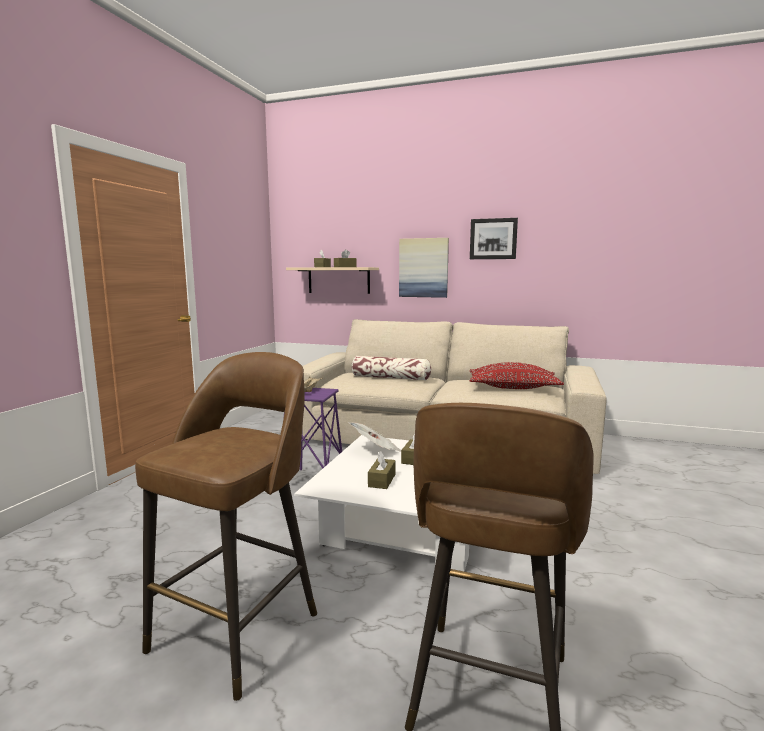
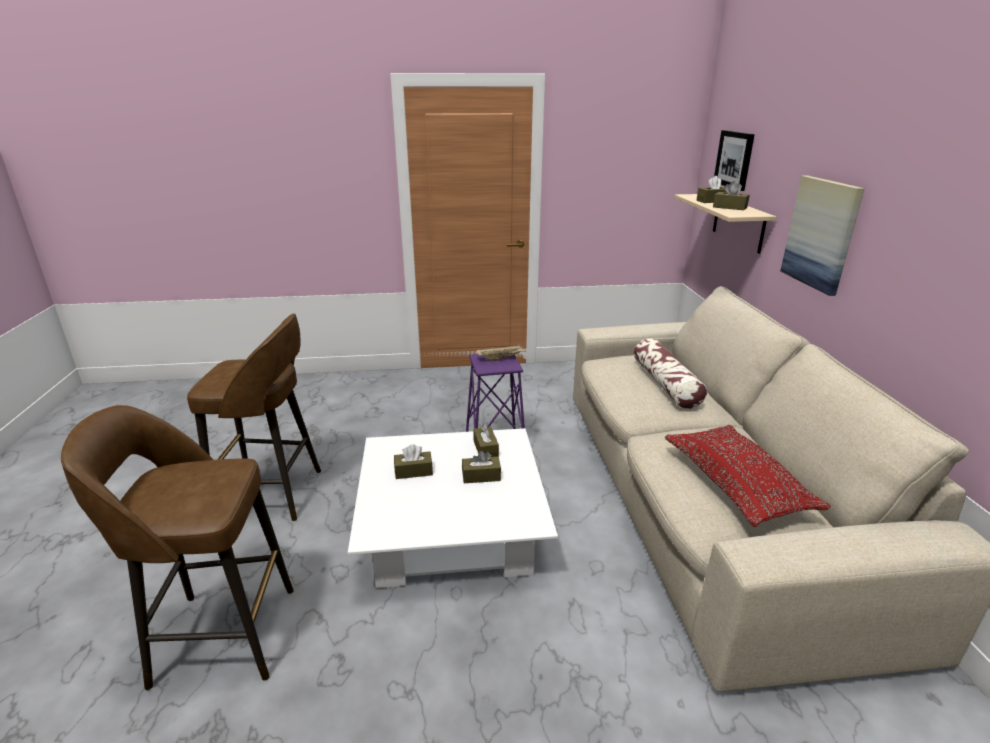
camera: 65 degrees right, 15 degrees up
(376, 451) = (485, 449): newspaper -> brown tissue box
(493, 239) = (928, 207): picture -> picture (734, 159)

